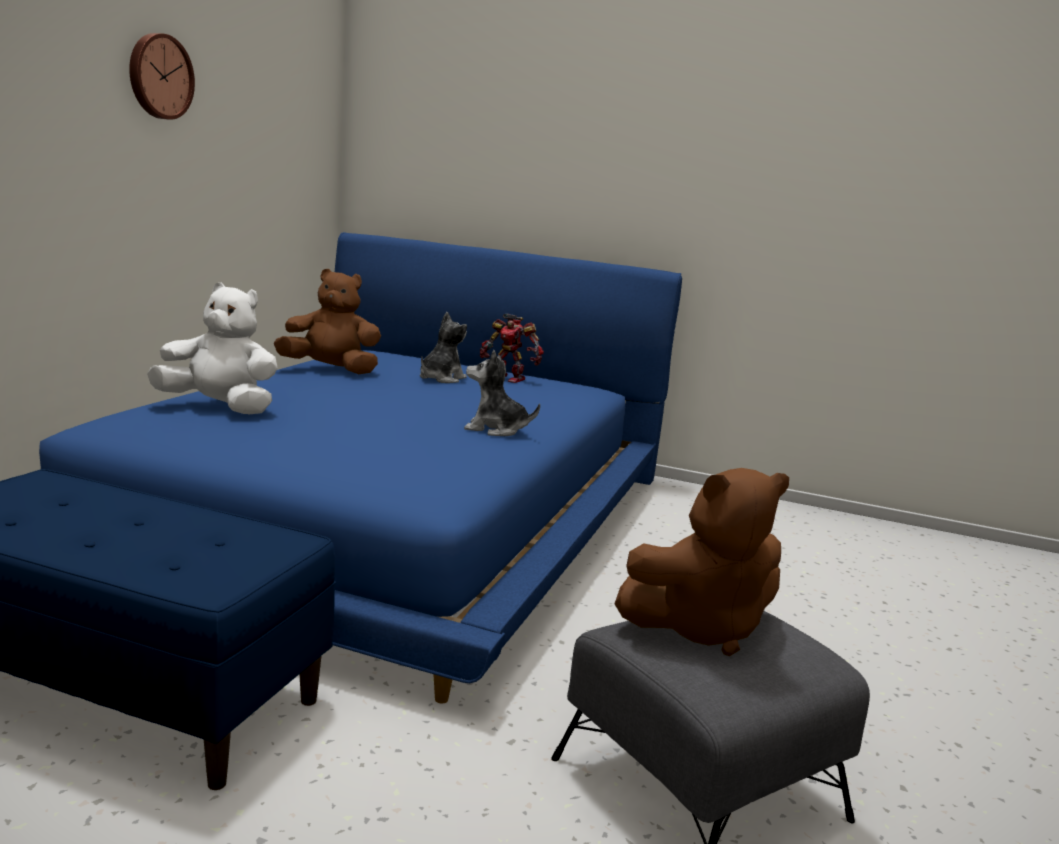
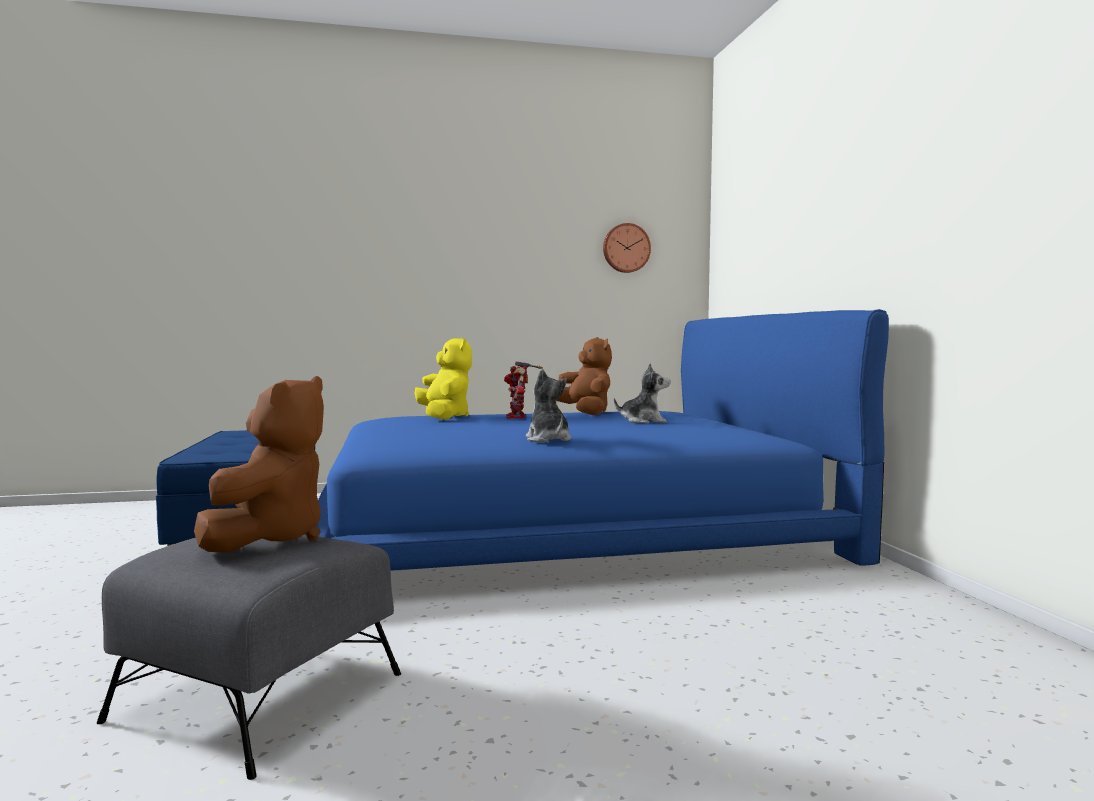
camera: 60 degrees right, 10 degrees down
(159, 76) = (504, 222): wall clock -> wall clock (626, 248)
(219, 407) = (444, 417): white plush toy -> yellow plush toy
(508, 378) = (706, 426): toy robot -> toy robot (518, 416)
(700, 628) = (270, 538): brown plush toy -> brown plush toy turned 120 degrees counterclockwise

